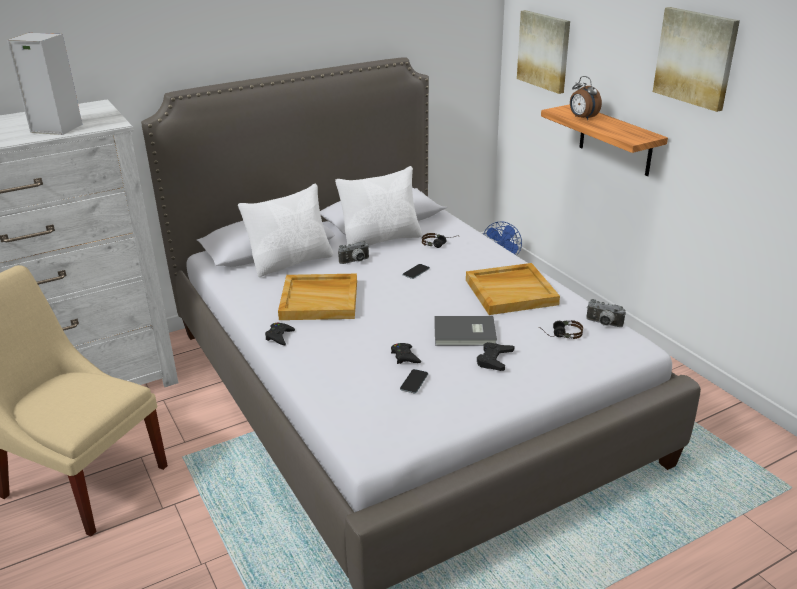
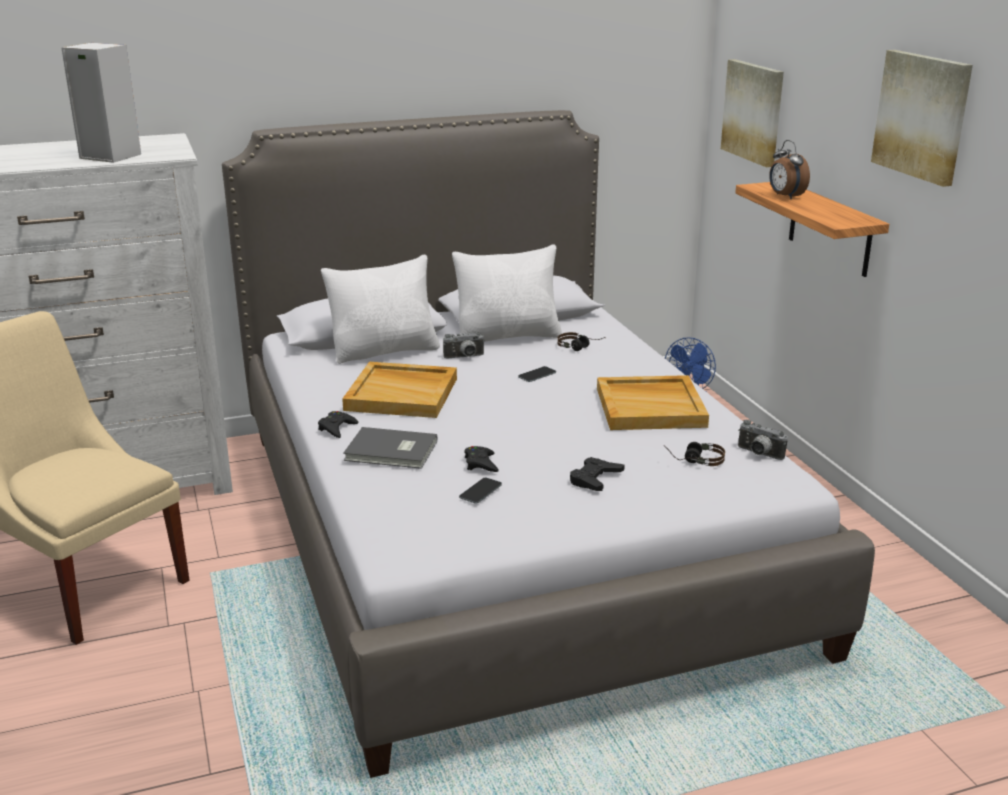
camera: 10 degrees right, 5 degrees down
(465, 334) = (570, 447): grey book -> grey book (392, 452)

